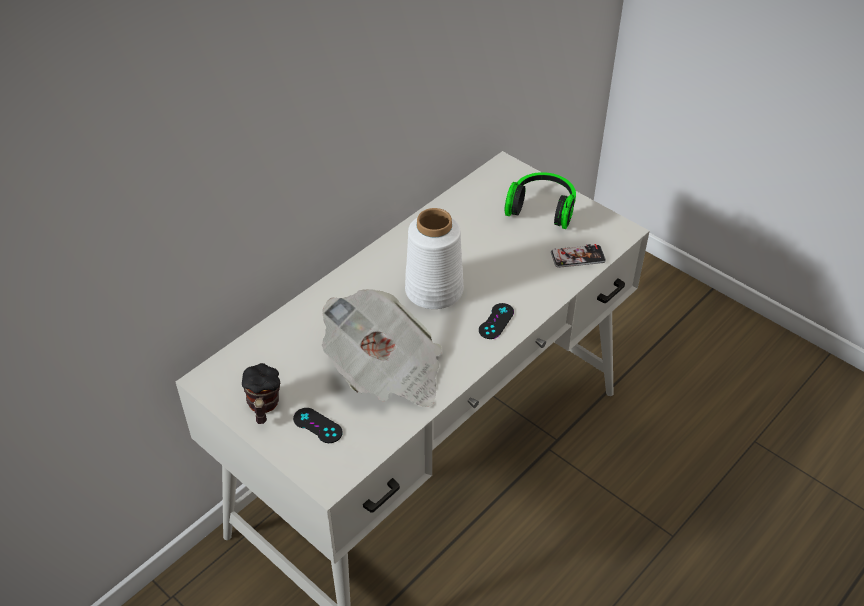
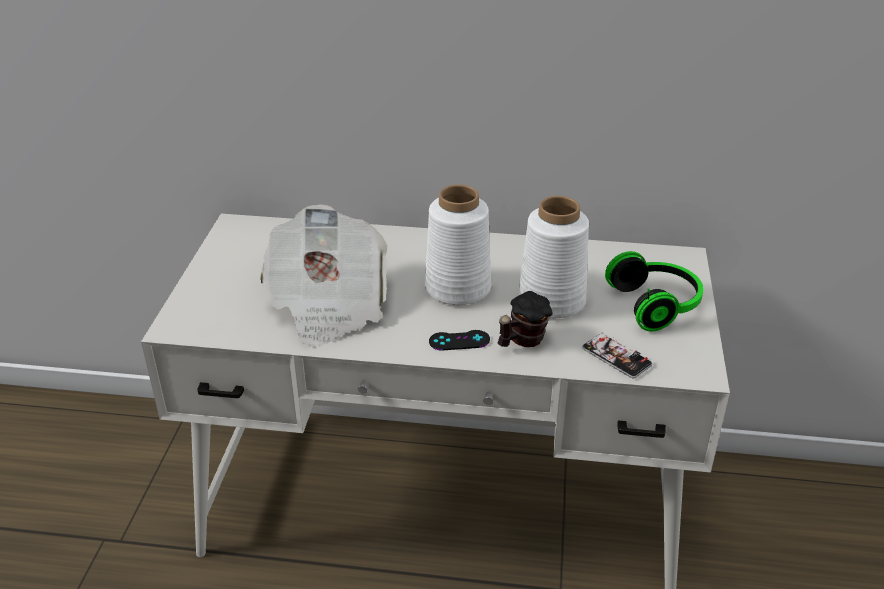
camera: 55 degrees right, 10 degrees down
(263, 407) = (228, 262): mug -> mug (522, 341)
(317, 425) = (231, 296): black game controller -> none
(494, 253) = (551, 301): none -> white vase

